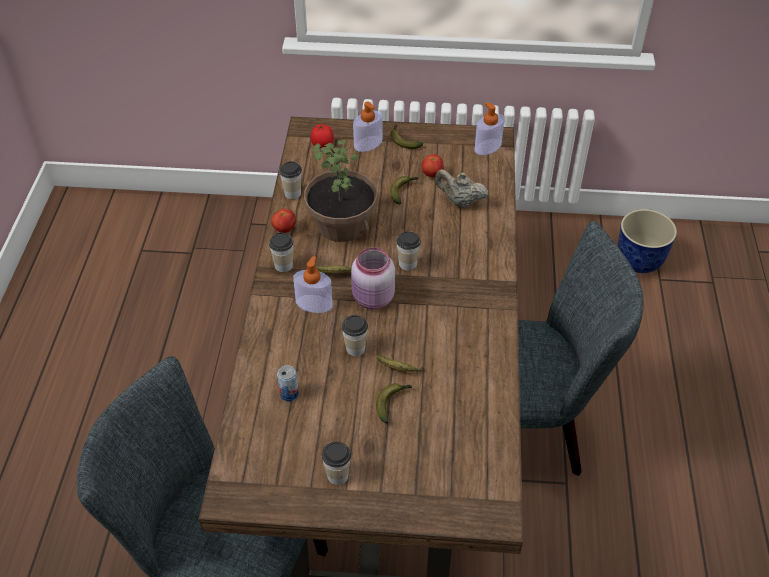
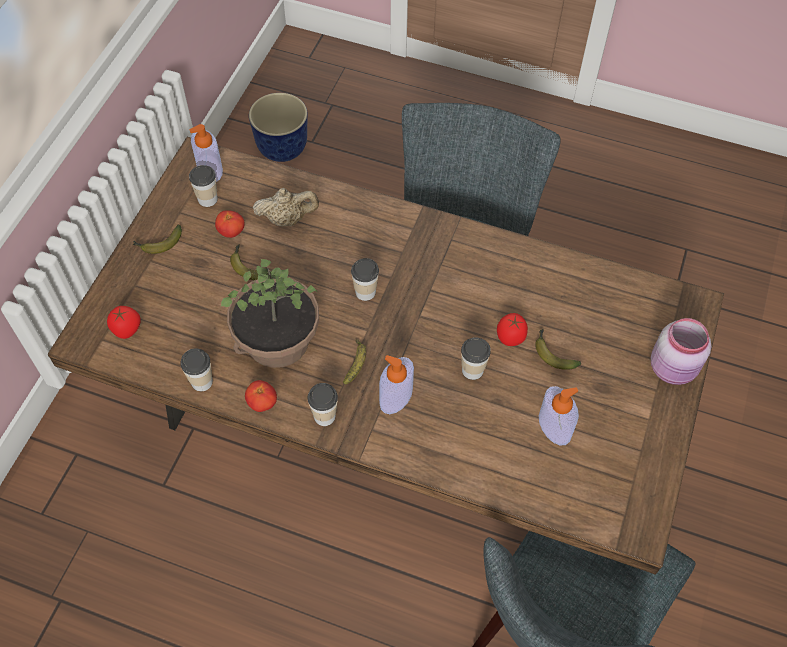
camera: 75 degrees left, 10 degrees up
(289, 393) = (518, 447): can -> none
(337, 475) = (631, 423): cup -> cup (207, 199)
(368, 144) = (147, 281): soap dispenser -> soap dispenser (554, 426)
(373, 299) = (407, 337): pink jar -> pink jar (673, 369)
(398, 369) = (510, 337): banana -> tomato
(459, 201) = (287, 219): beige teapot -> beige teapot turned 135 degrees counterclockwise

